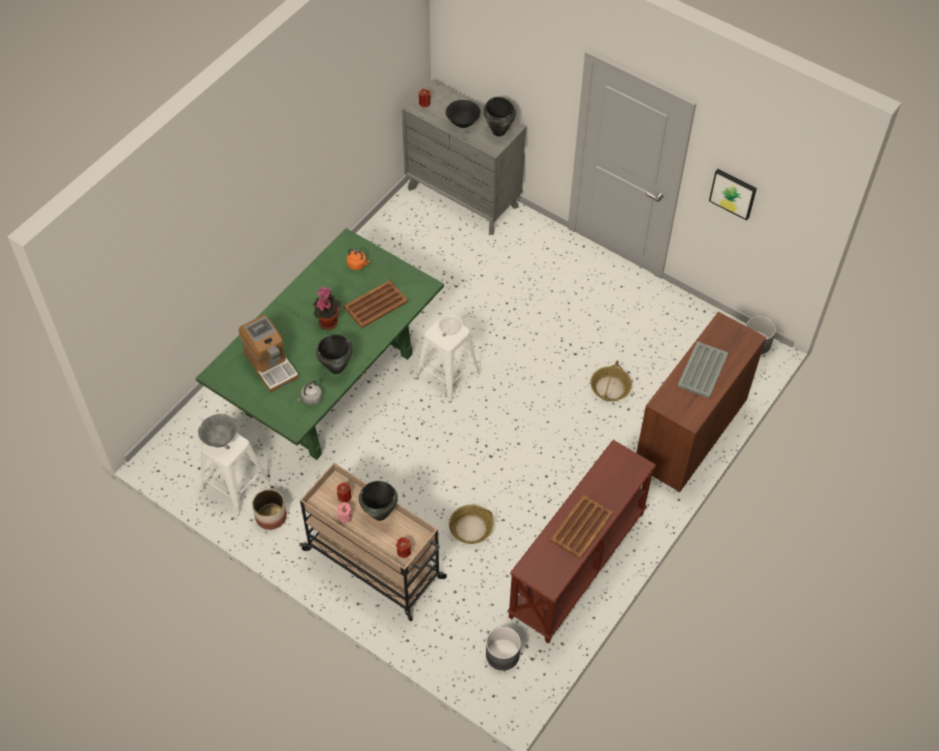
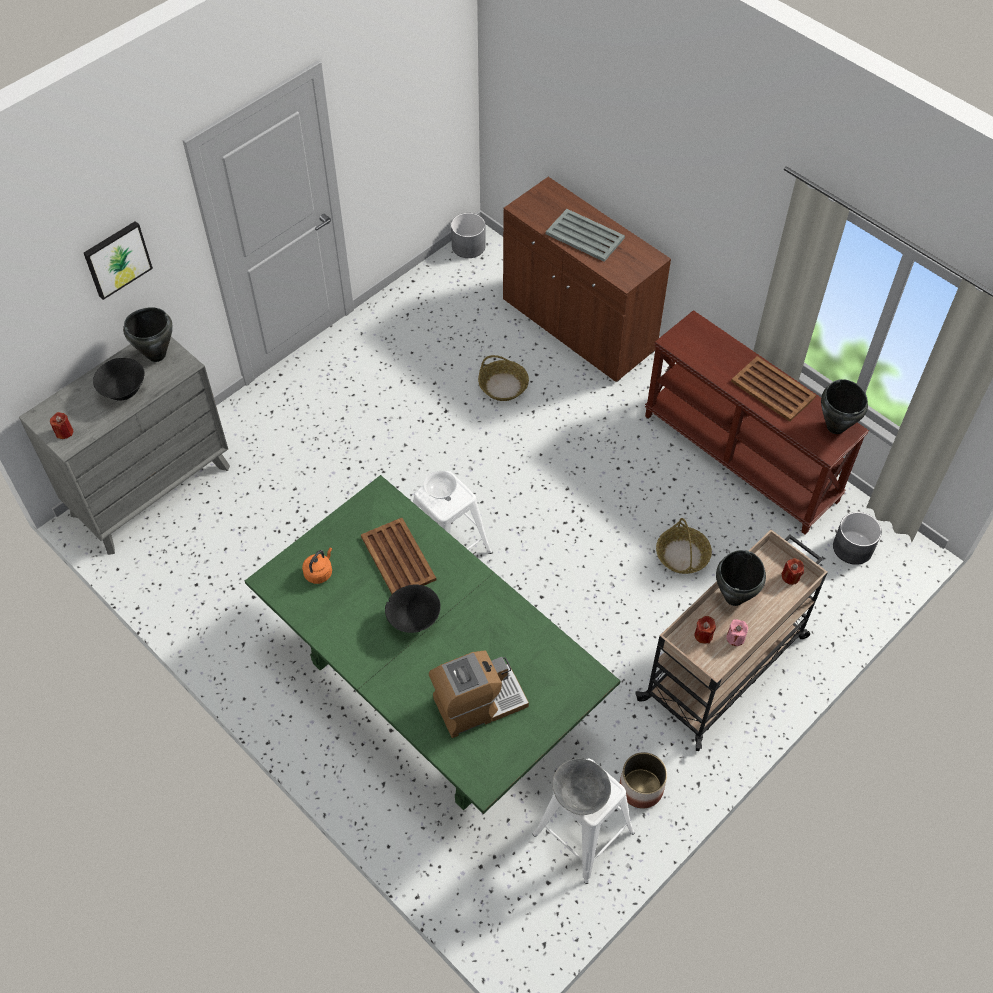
camera: 80 degrees left, 0 degrees up
(311, 399) = (547, 655): grey kettle -> none
(327, 321) = (414, 621): potted plant -> black bowl
(336, 368) = (500, 617): black cooking pot -> black cooking pot (836, 426)
(733, 193) = (387, 120): picture -> picture (117, 259)

